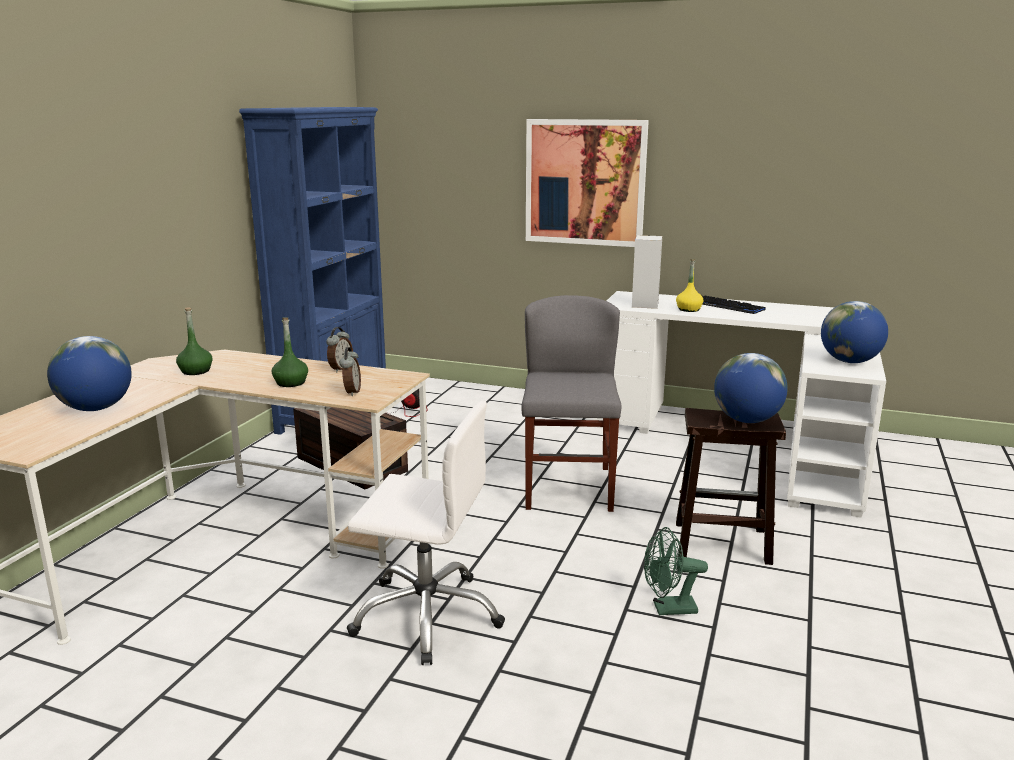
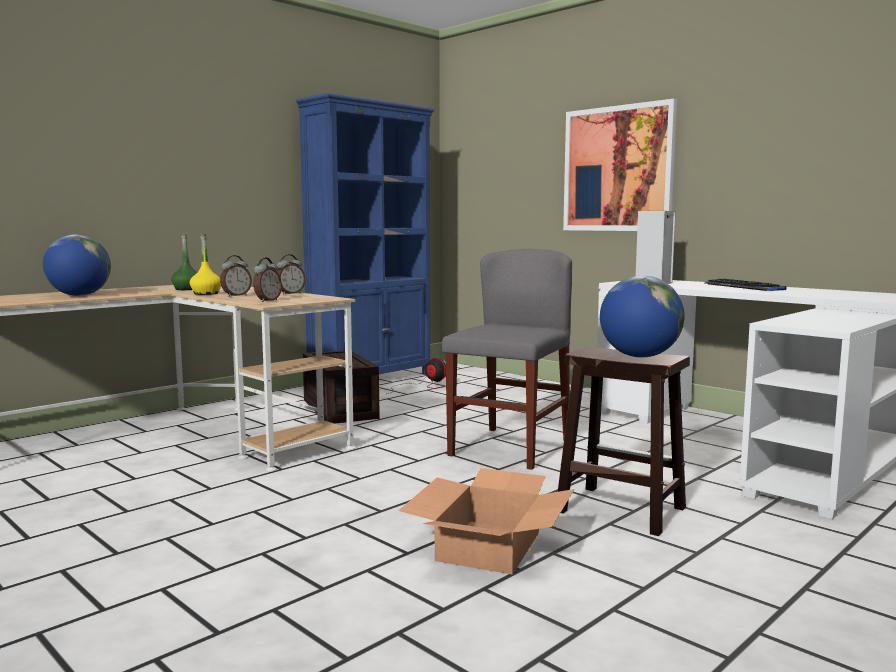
camera: 25 degrees right, 10 degrees down
(291, 383) = (236, 295): green bottle -> alarm clock
(427, 615) = (258, 506): white office chair -> none
(668, 609) = (488, 546): green fan -> cardboard box
(688, 309) = (695, 286): yellow bottle -> yellow bottle (206, 293)
(850, 361) = (829, 322): globe -> none

